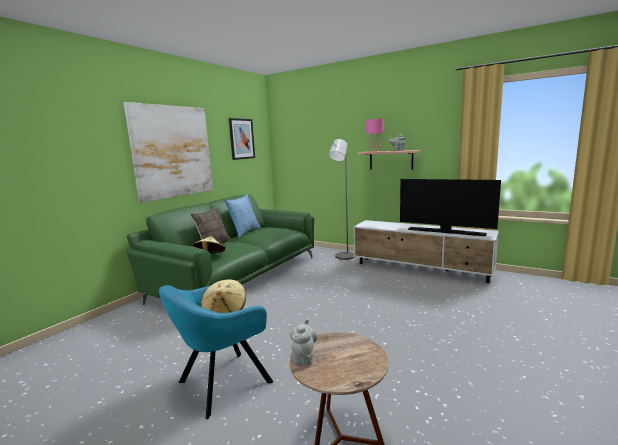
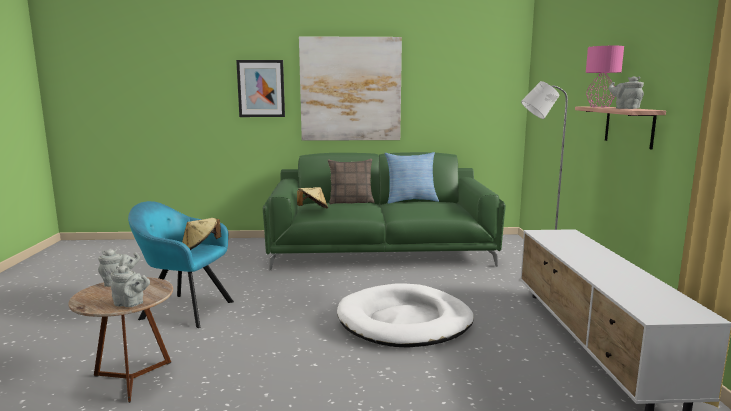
camera: 55 degrees right, 0 degrees up
(241, 139) = (466, 76): picture -> picture (261, 88)
(353, 300) = (405, 321): none -> white dog bed
(372, 354) = (131, 304): none -> grey teapot
(446, 231) = (616, 282): television -> none

